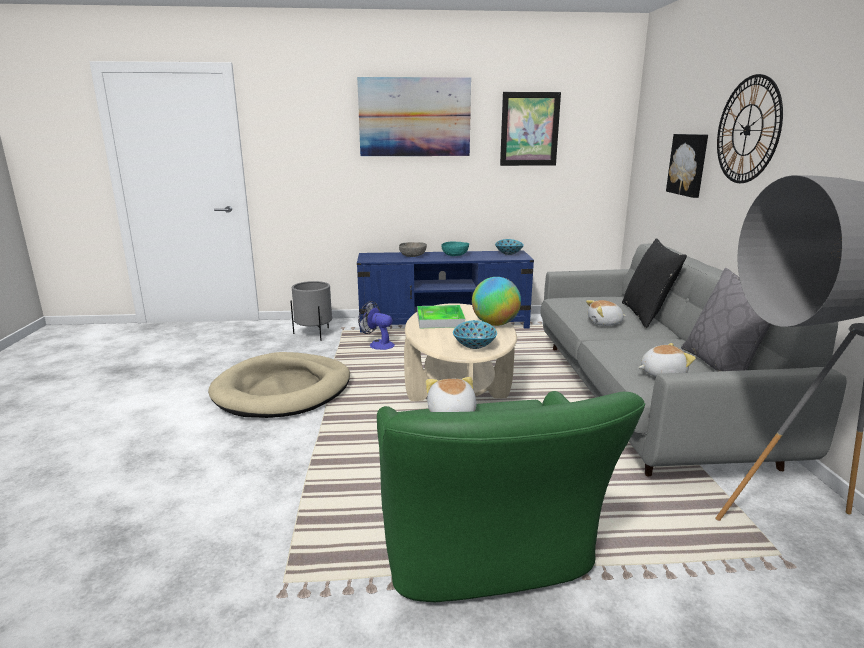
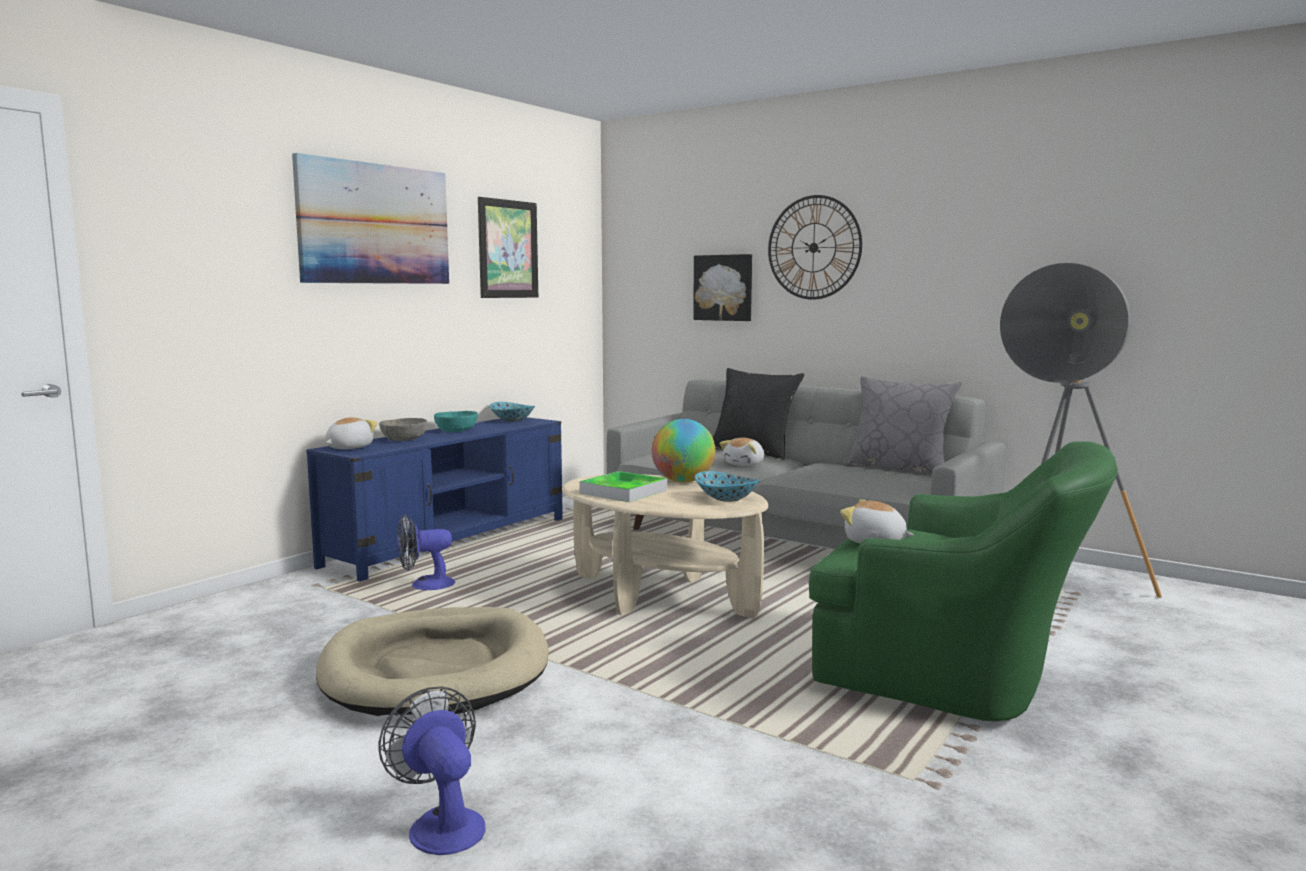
camera: 50 degrees left, 10 degrees down
(135, 458) = (442, 824): none -> fan
(314, 334) = (286, 605): grey planter -> none
(661, 374) = (886, 482): plush toy -> plush toy (348, 448)

